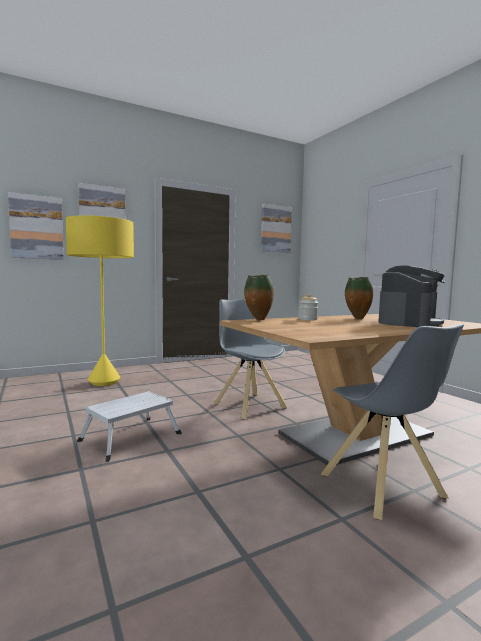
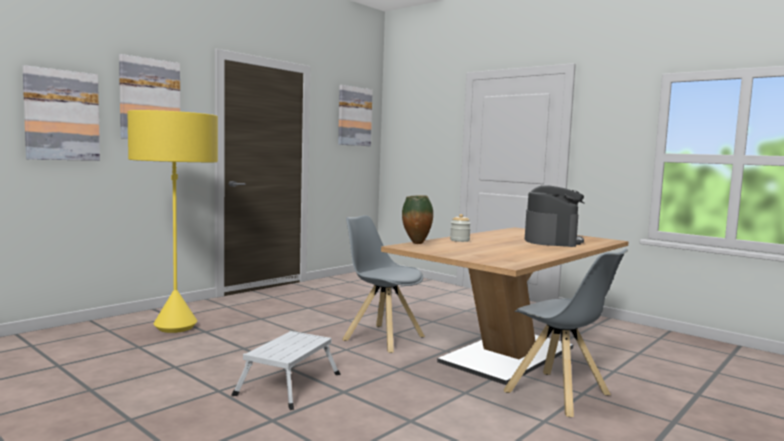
camera: 20 degrees left, 0 degrees up
(357, 318) = (501, 237): vase -> none

